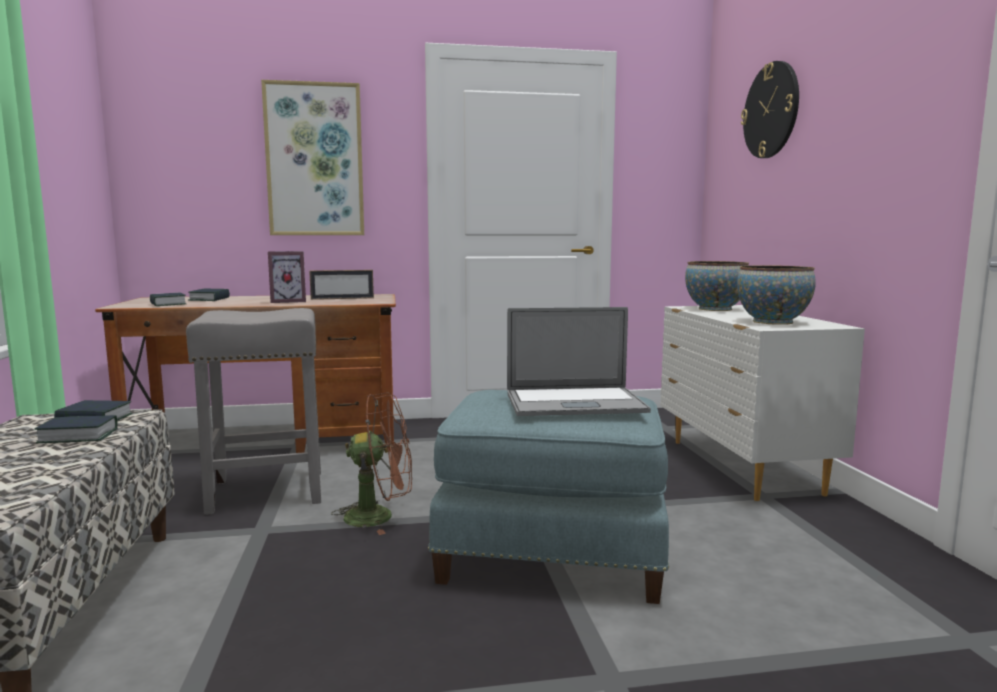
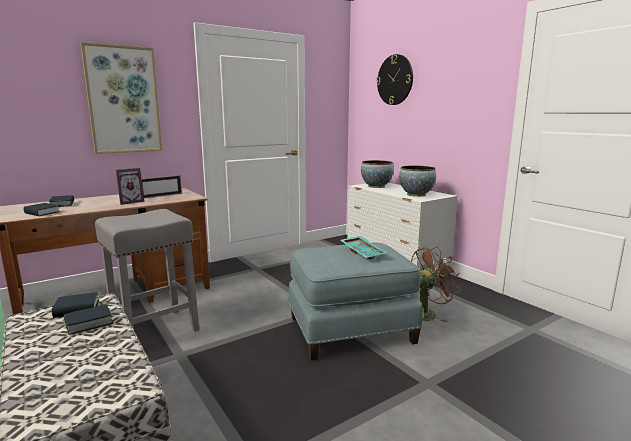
camera: 25 degrees left, 5 degrees up
(380, 516) = (243, 330): brown fan -> brown fan (426, 313)
(574, 403) = (363, 252): laptop -> turquoise tray

